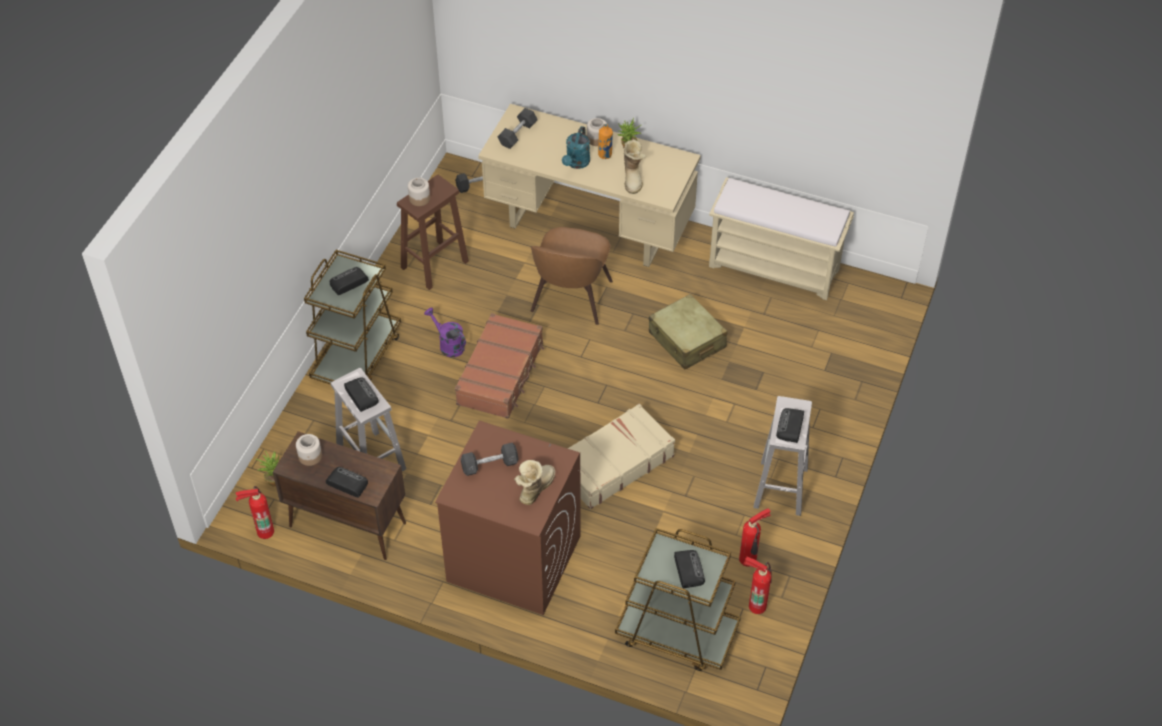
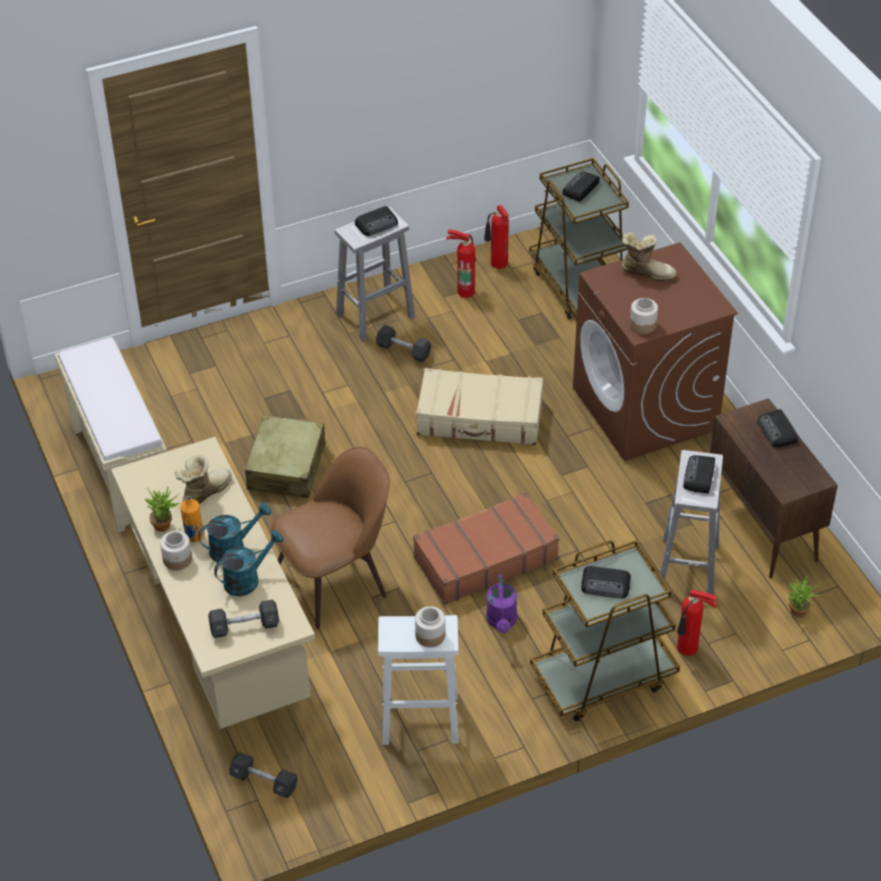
camera: 135 degrees left, 5 degrees down
(263, 530) = (844, 574): fire extinguisher -> fire extinguisher (688, 650)
(310, 456) = (790, 474): jar -> jar (642, 325)
(435, 264) = (418, 719): brown stool -> white stool
(490, 465) = (663, 308): grey dumbbell -> grey dumbbell (403, 350)
(534, 488) = (646, 271): boot -> boot turned 150 degrees counterclockwise
(547, 155) = (247, 579): none -> turquoise watering can

